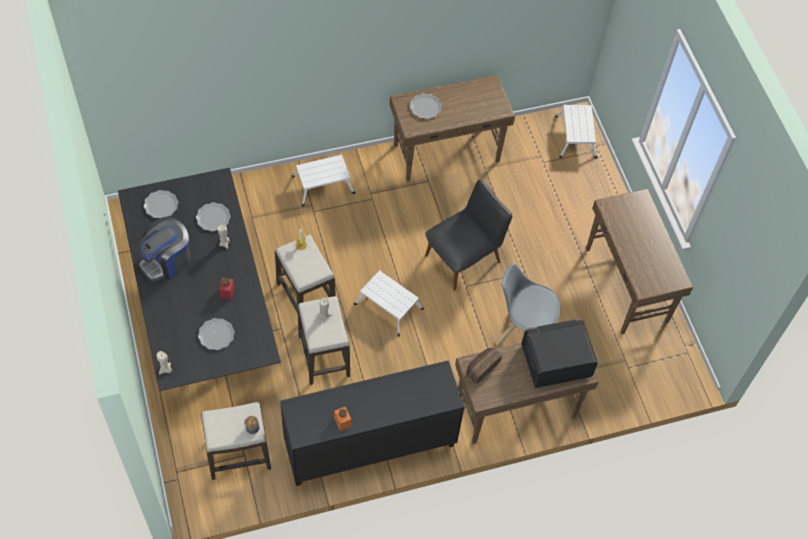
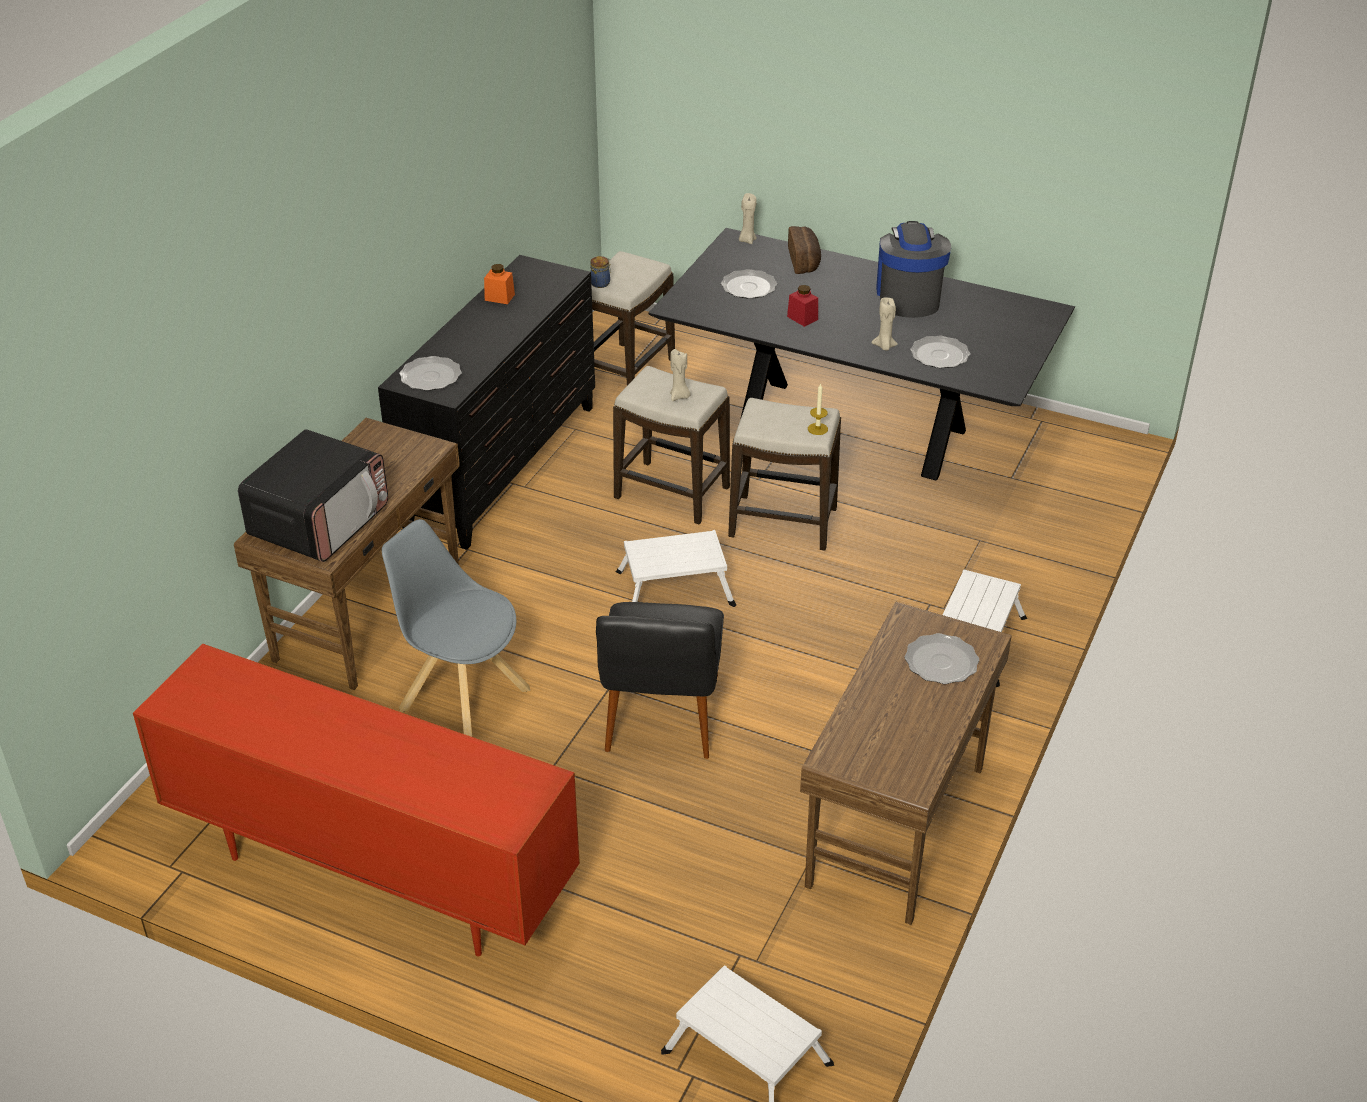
camera: 135 degrees right, 20 degrees down
(161, 205) = (1009, 326): plate -> plate (430, 376)
(481, 367) = (412, 454): bread -> bread (805, 261)
(522, 331) = (462, 697): grey chair -> grey chair turned 120 degrees counterclockwise
(626, 286) = (369, 880): brown console table -> cabinet

